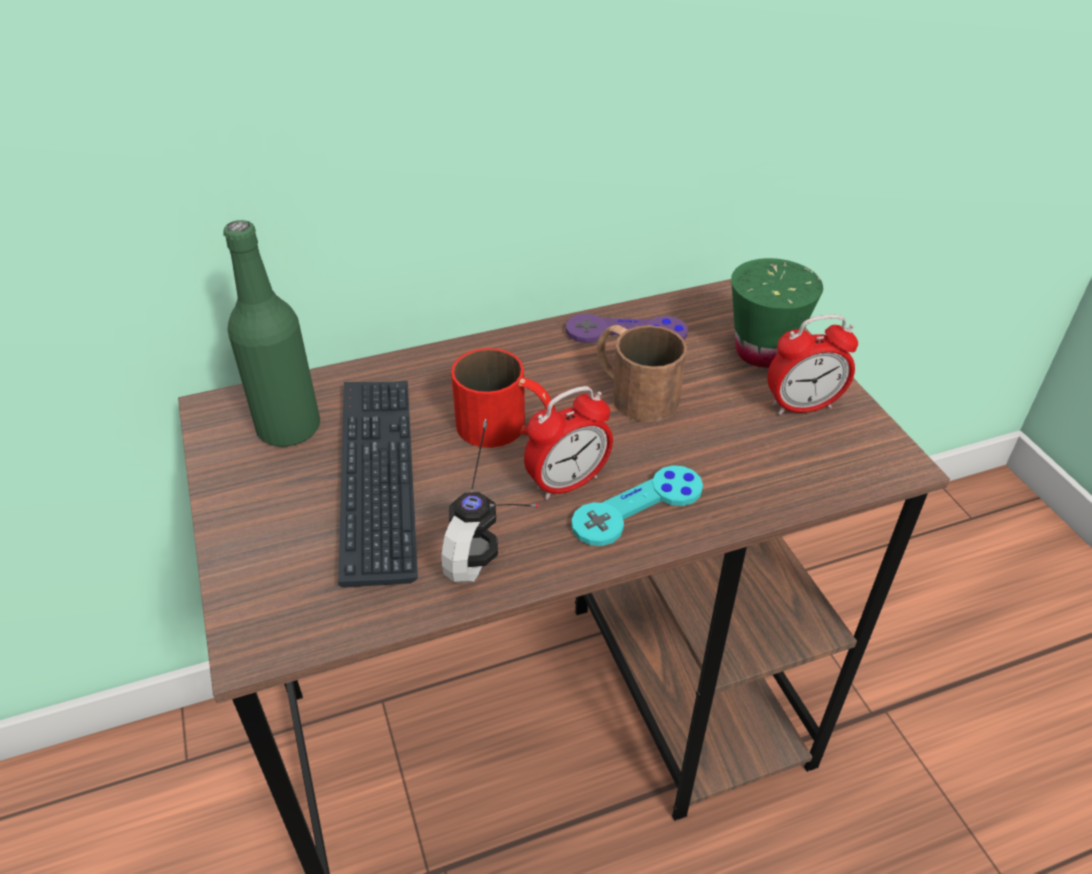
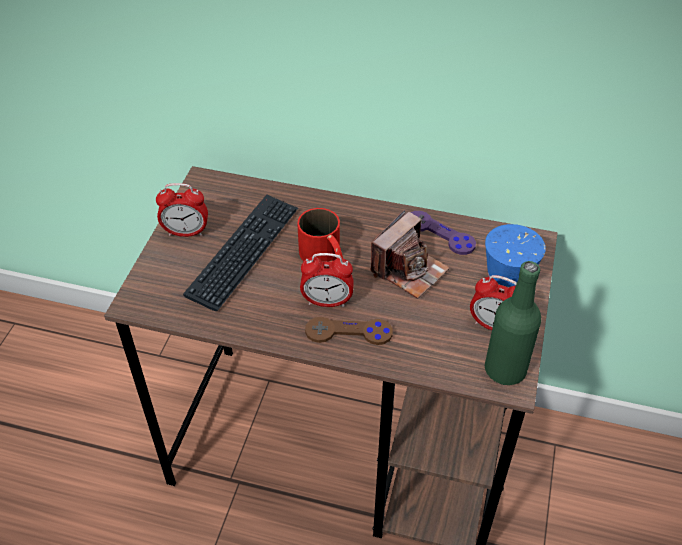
camera: 35 degrees right, 5 degrees up
(254, 492) = (186, 232): none -> alarm clock
(289, 428) = (226, 207): green bottle -> green bottle (505, 370)
(500, 537) = (271, 311): headphones -> none
(633, 391) = (409, 270): brown mug -> camera
(637, 507) = (348, 332): turquoise game controller -> brown game controller
(763, 352) = (506, 283): green cup -> blue cup

